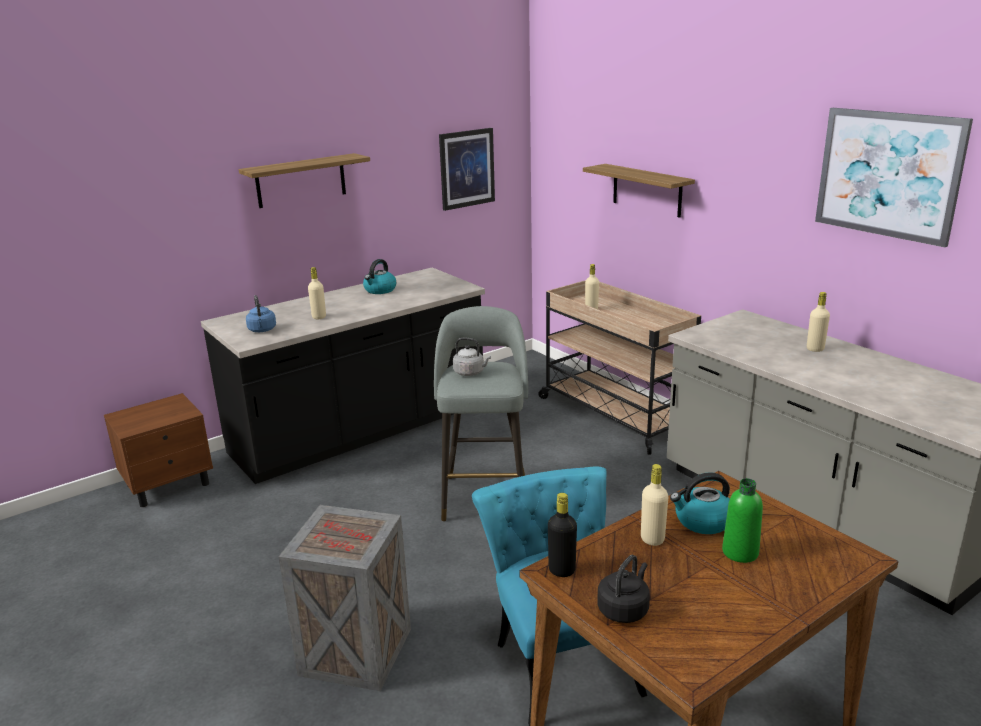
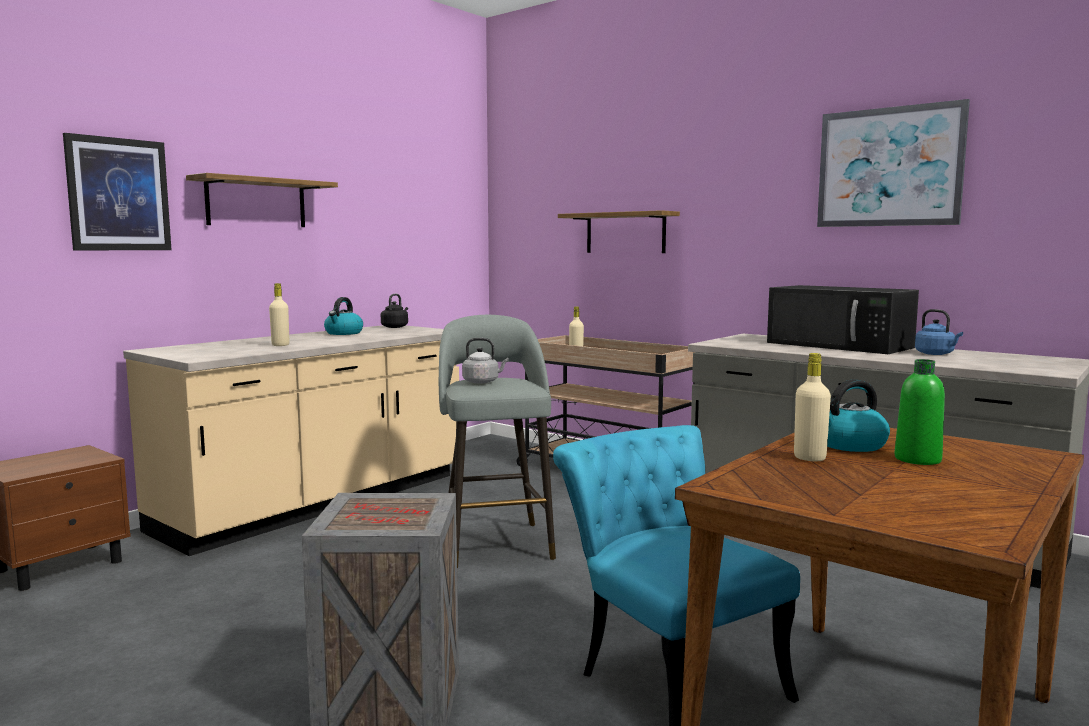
camera: 15 degrees left, 15 degrees down
(262, 330) = (211, 352): blue kettle -> blue kettle (936, 354)
(361, 431) = (318, 503): black counter -> beige counter
(467, 168) = (428, 224): picture -> picture (118, 194)
(562, 570) = (729, 483): black bottle -> none
(624, 609) = (839, 503): black kettle -> black kettle (395, 327)
(815, 349) = (841, 345): beige bottle -> black microwave

